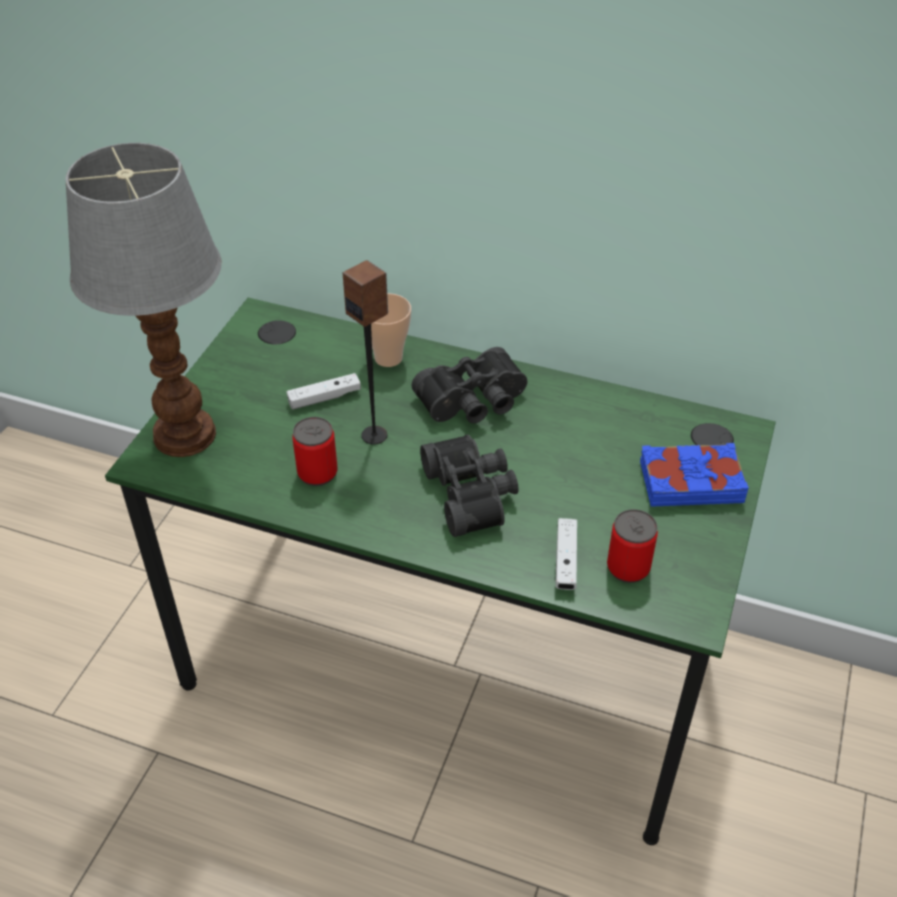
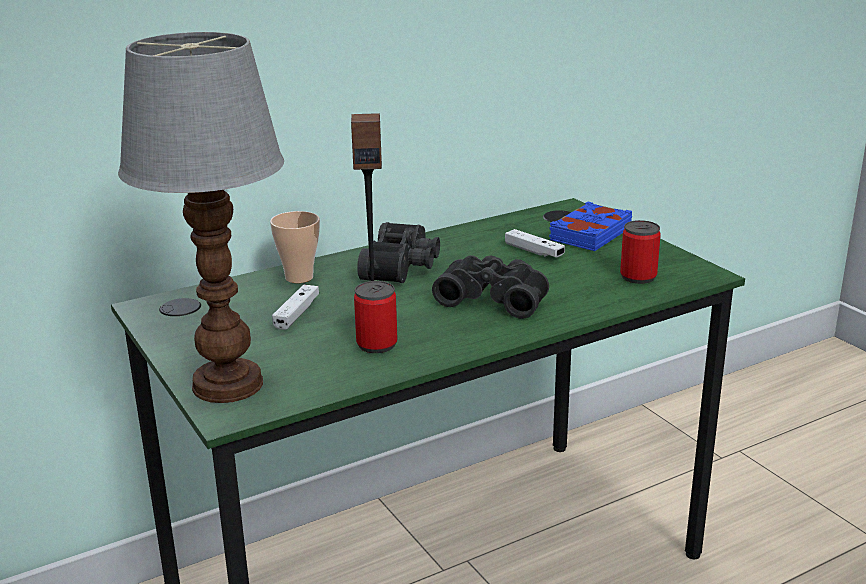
camera: 50 degrees left, 20 degrees down
(565, 561) = (604, 292): white game controller -> white game controller (534, 251)

